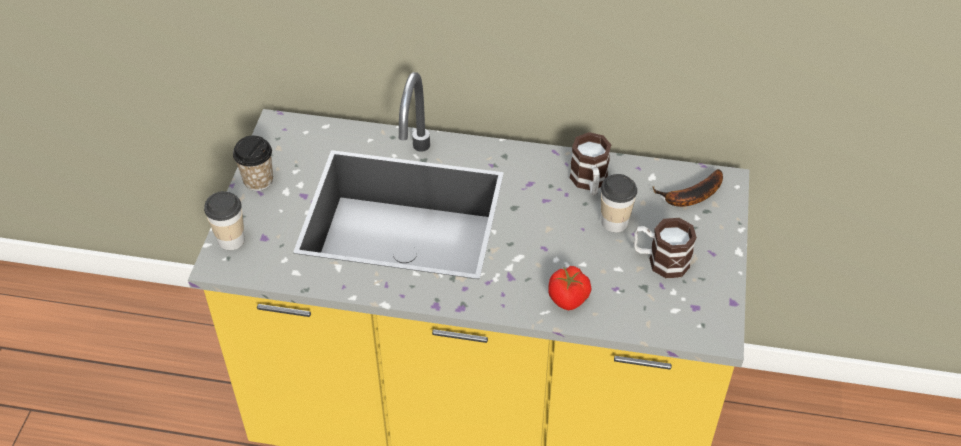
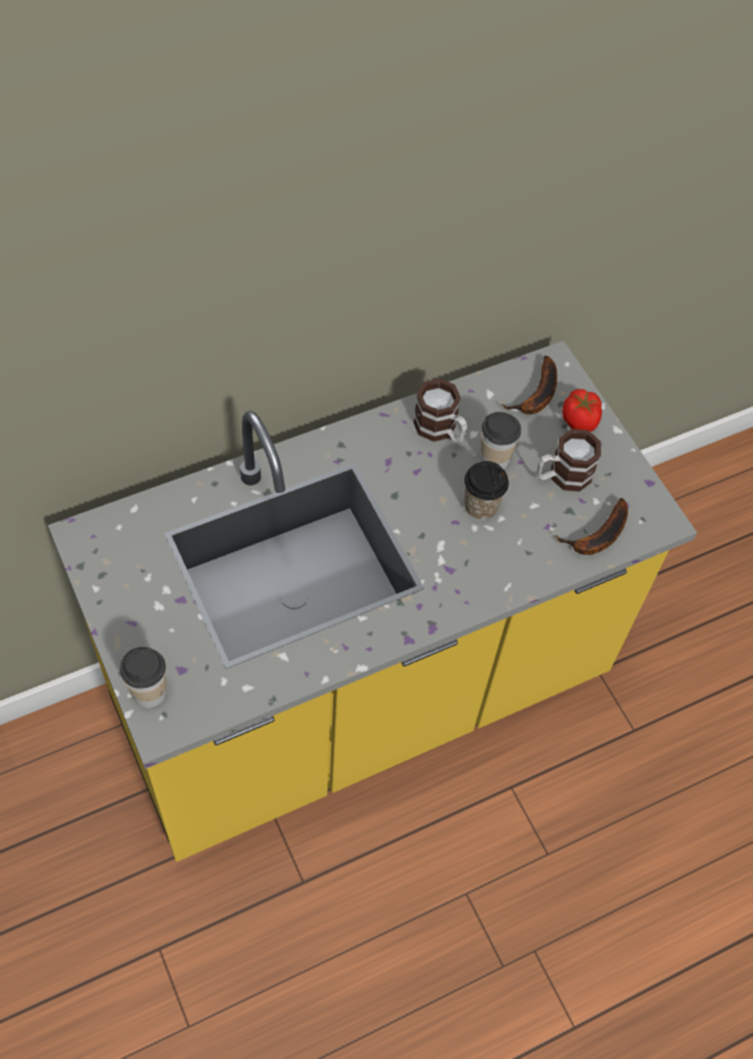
camera: 40 degrees left, 10 degrees up
(258, 180) = (118, 610): cup -> cup (480, 506)
(568, 298) = (516, 560): tomato -> tomato (579, 421)
(651, 317) = (597, 537): none -> banana

